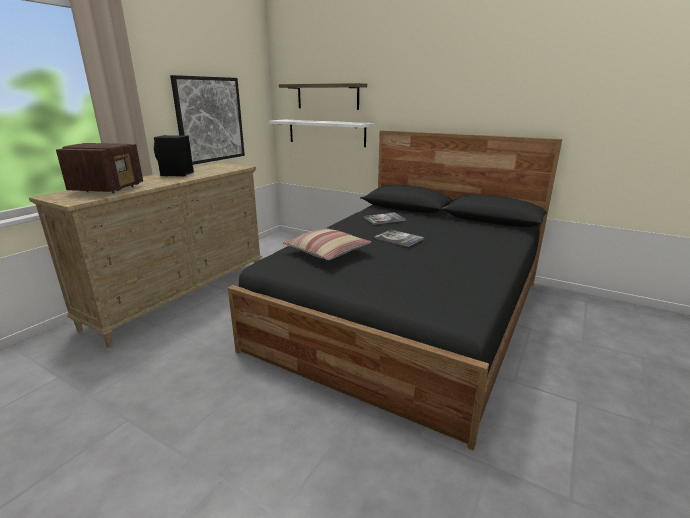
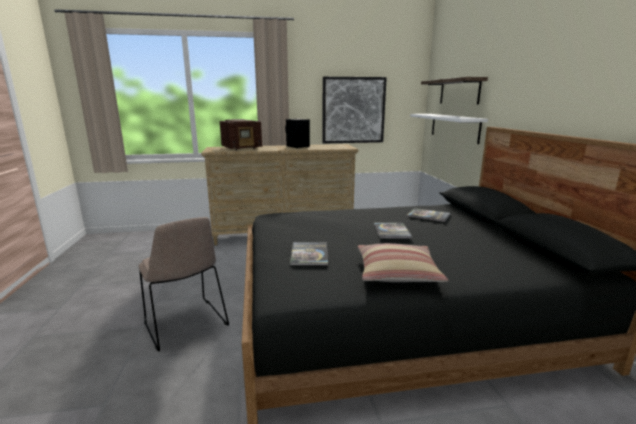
camera: 50 degrees right, 5 degrees down
(269, 436) = (186, 325): none -> beige chair
(327, 252) = (313, 220): pillow -> pillow (397, 272)
(401, 279) = (309, 254): none -> book

